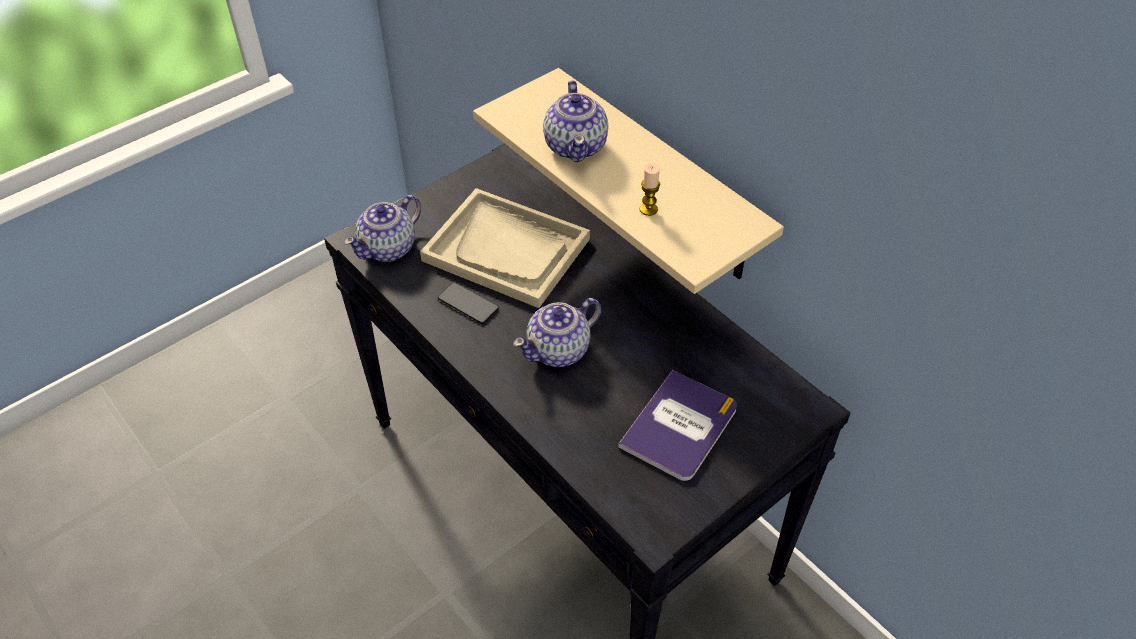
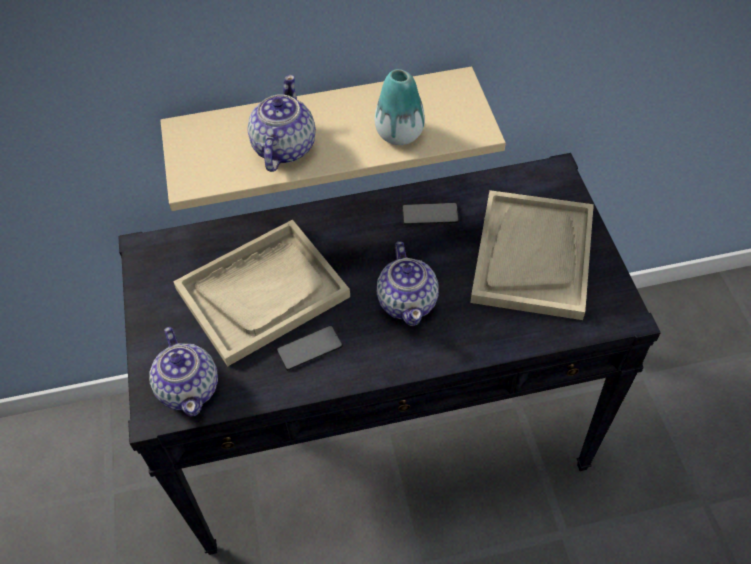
camera: 60 degrees left, 5 degrees up
(576, 146) = (283, 148): teapot -> teapot turned 105 degrees counterclockwise
(648, 209) = (399, 134): candle -> vase
(674, 327) = (430, 215): none -> phone
(679, 426) = (532, 255): book -> beige tray

